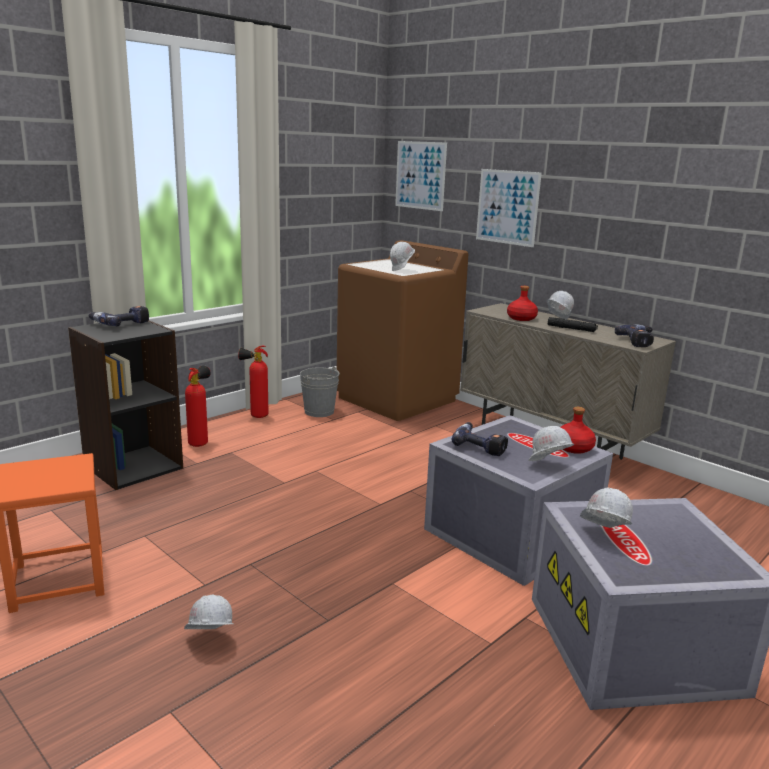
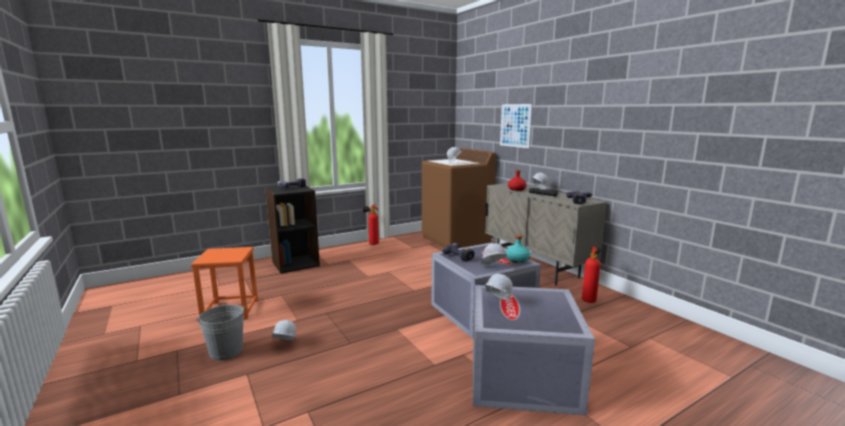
camera: 15 degrees right, 5 degrees down
(200, 443) = (335, 255): fire extinguisher -> fire extinguisher (589, 300)
(319, 411) = (408, 243): grey bucket -> grey bucket (226, 351)
(420, 175) = (472, 110): picture -> none
(573, 448) = (517, 260): red bottle -> turquoise bottle

